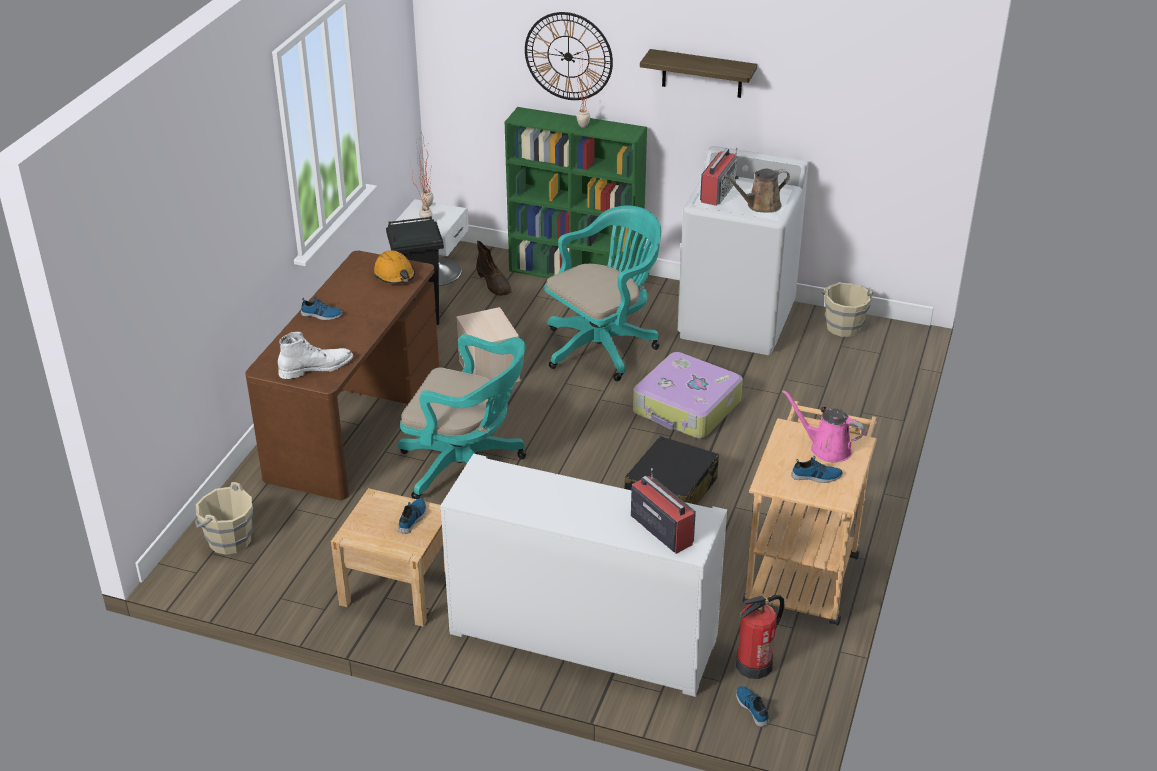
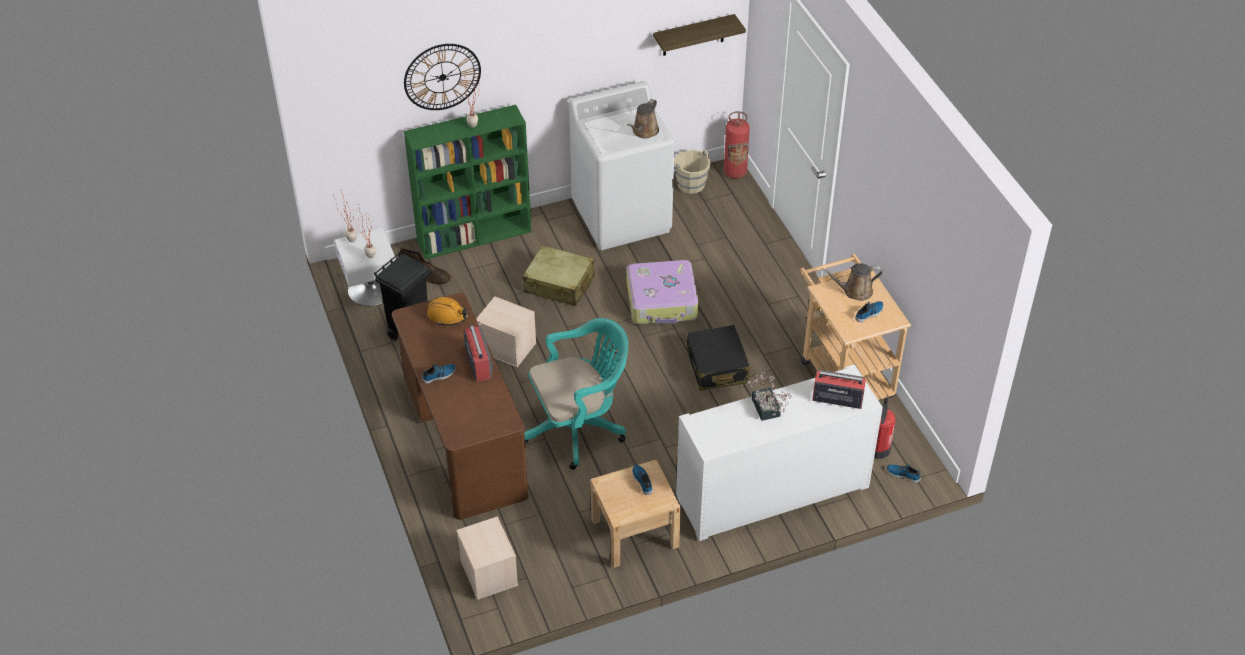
camera: 40 degrees left, 10 degrees up
(228, 540) = (489, 573): beige bucket -> beige storage box
(316, 367) = (489, 416): white boot -> none
(568, 498) = (766, 410): none -> potted plant
(604, 346) = (559, 284): turquoise office chair -> beige suitcase
(702, 73) = (554, 49): shelf -> shelf (693, 35)
(718, 191) = (605, 133): radio -> radio (478, 362)
(826, 448) = (854, 291): pink watering can -> brown watering can
(906, 337) = (735, 172): none -> fire extinguisher

